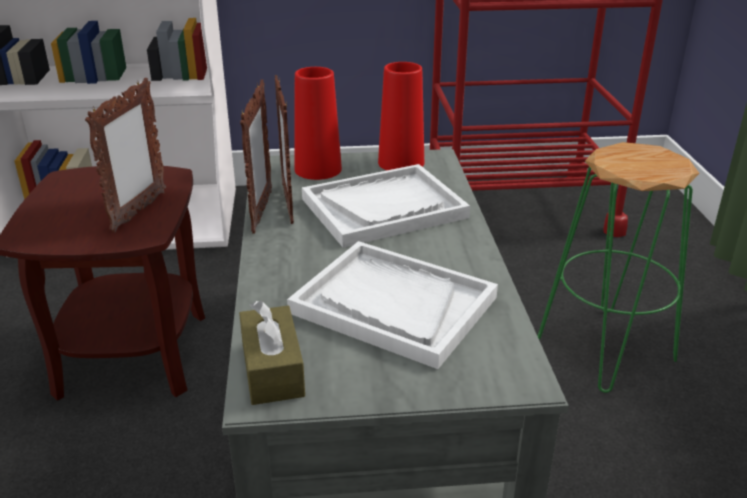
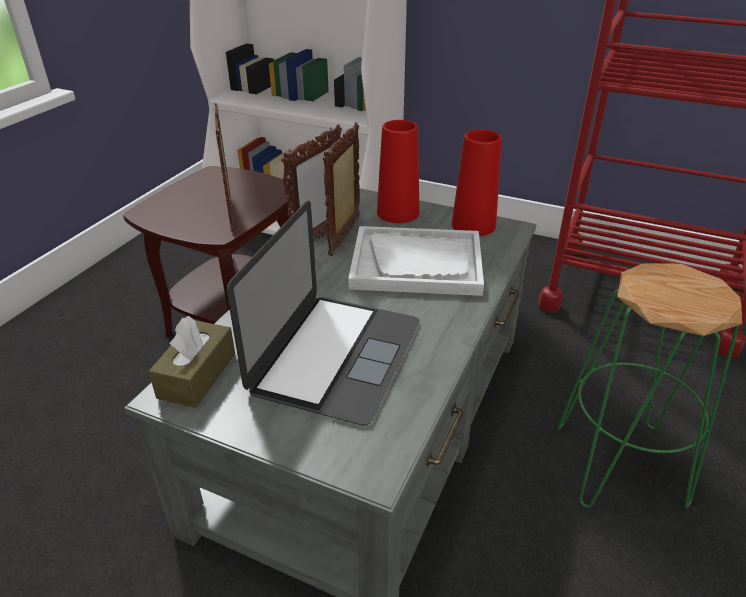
camera: 30 degrees right, 5 degrees up
(139, 212) = (231, 213): picture frame -> picture frame turned 120 degrees clockwise
(393, 305) = (336, 355): white tray -> laptop

